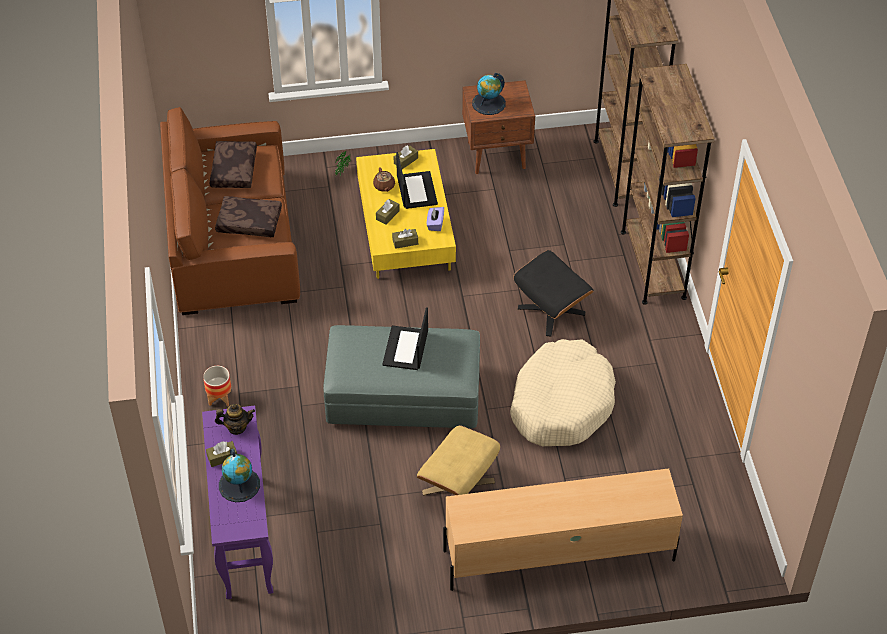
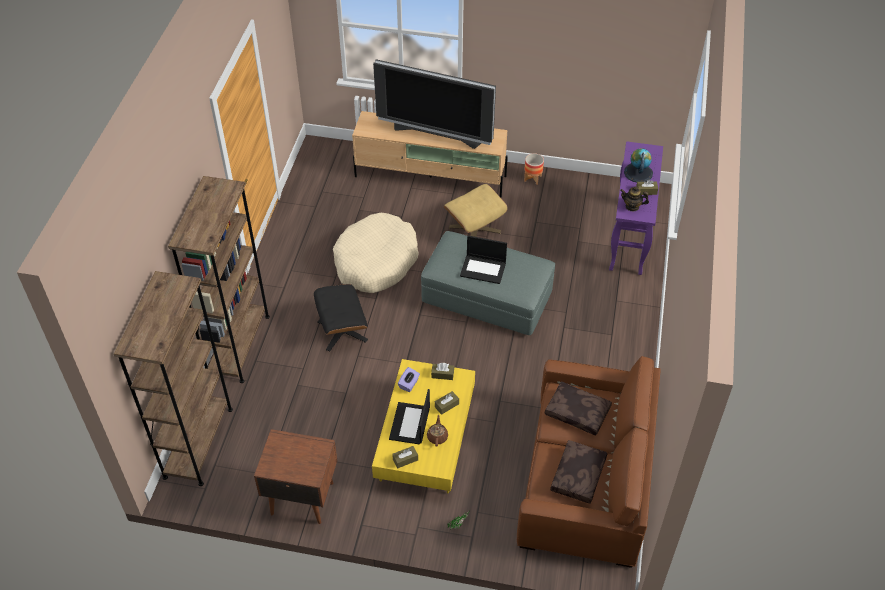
camera: 160 degrees left, 0 degrees up
(219, 398) = (627, 335): planter -> planter (533, 178)
(406, 349) = (483, 269): laptop -> laptop turned 75 degrees clockwise
(489, 103) = (305, 457): globe -> none
(551, 505) = (437, 134): none -> television

